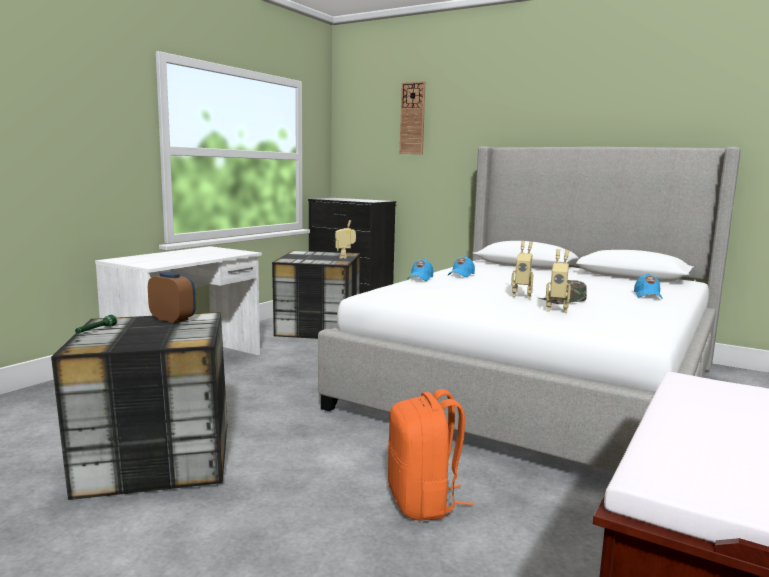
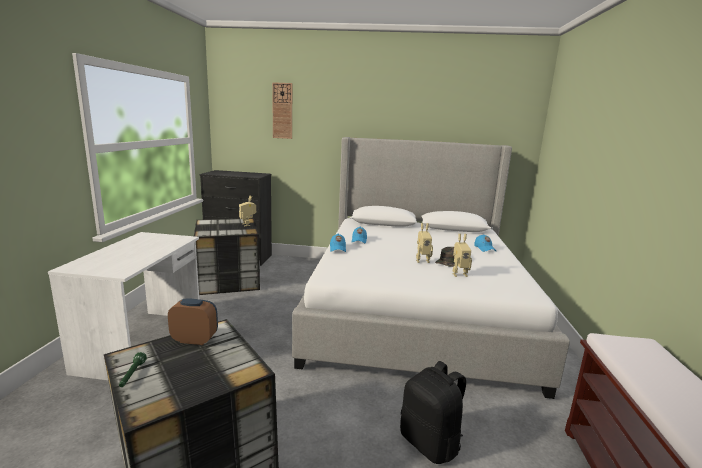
camera: 25 degrees left, 5 degrees up
(423, 502) = (430, 443): orange backpack -> black backpack

